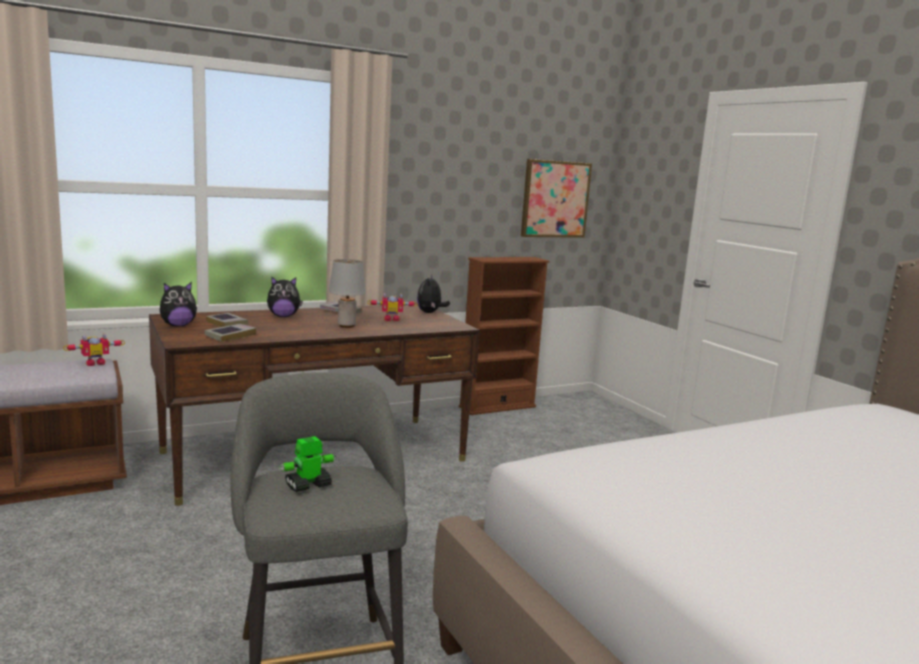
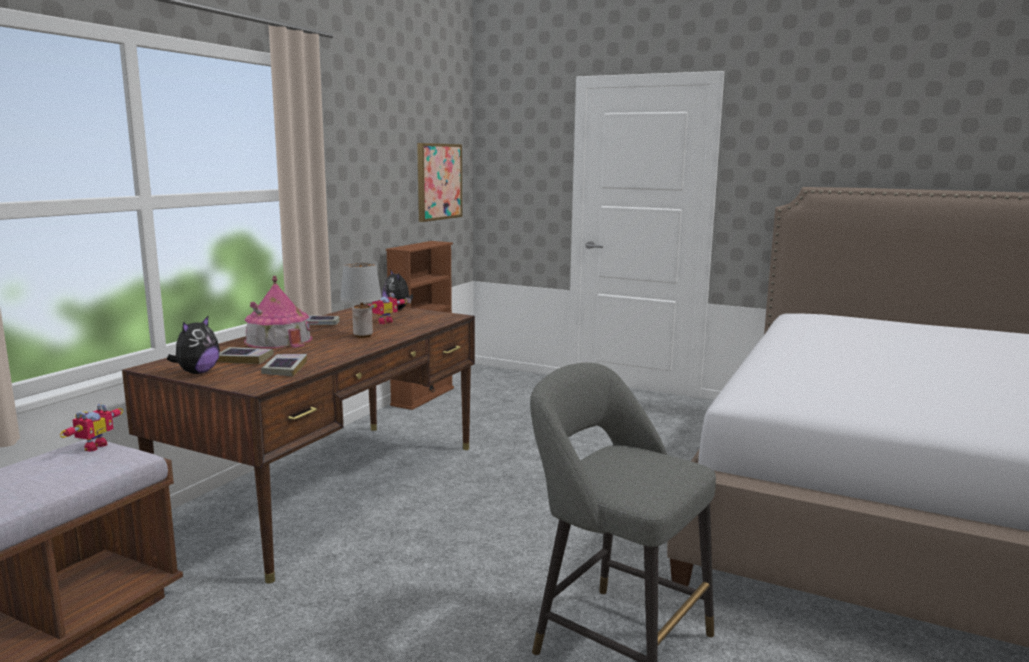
camera: 35 degrees left, 0 degrees up
(283, 316) = (278, 340): plush toy -> toy house
(307, 485) = (622, 470): toy robot -> none

